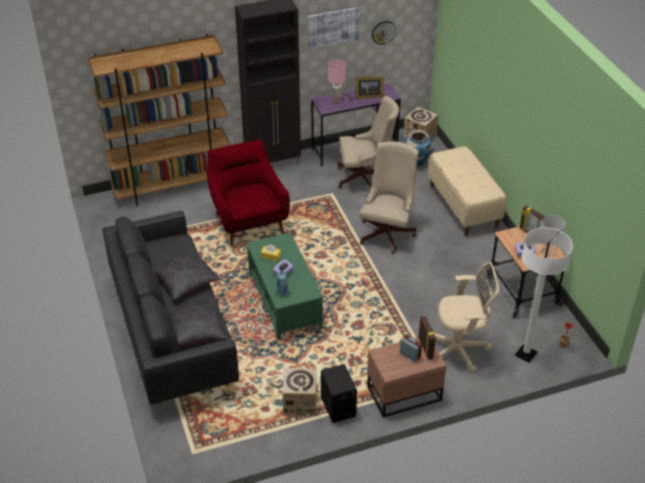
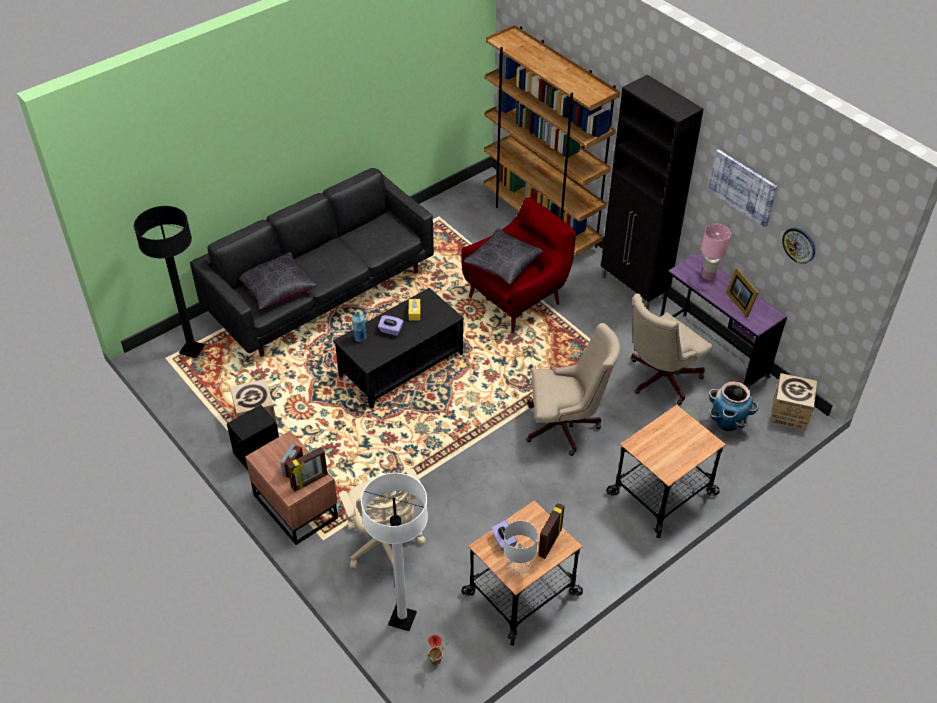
camera: 70 degrees right, 5 degrees up
(185, 280) = (345, 258): black pillow -> black pillow (503, 264)
(192, 432) = (192, 350): none -> black floor lamp
(284, 301) = (400, 364): green coffee table -> black coffee table
(365, 178) = (659, 379): beige office chair -> beige office chair turned 75 degrees clockwise
(464, 206) = (662, 494): beige bench -> cart

